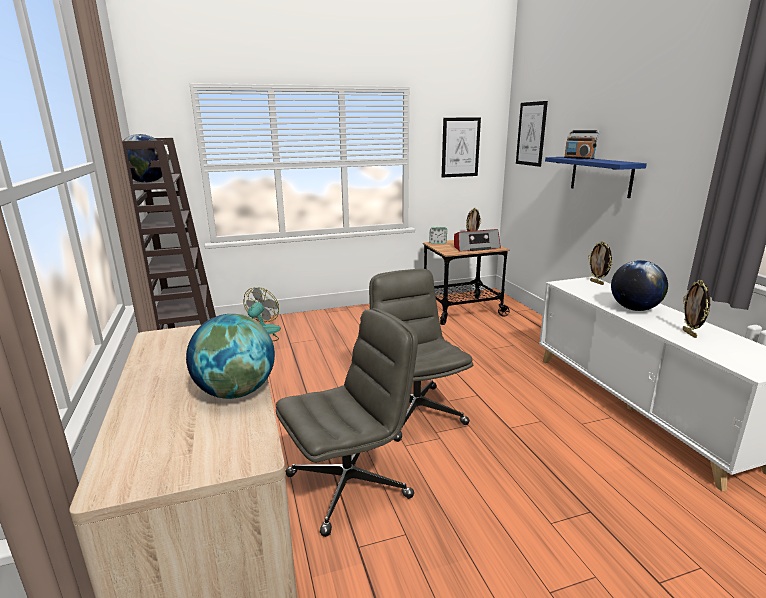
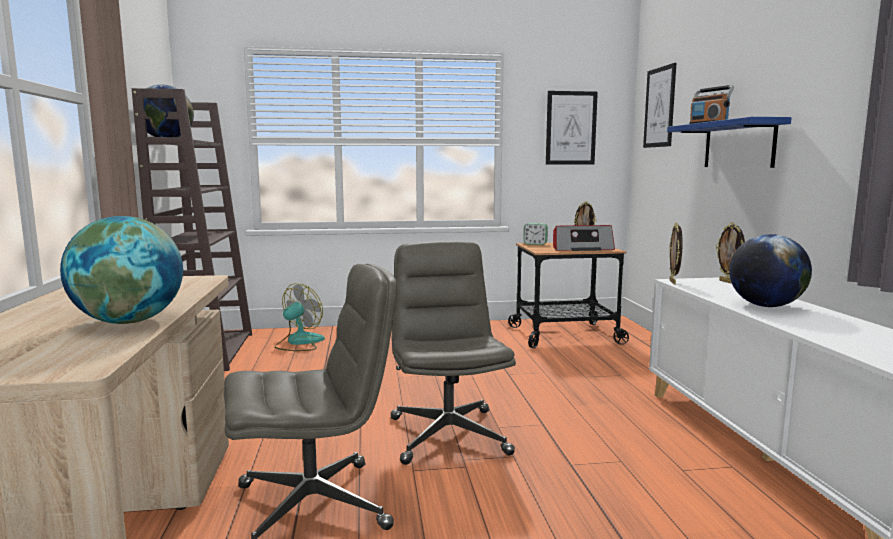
camera: 10 degrees right, 10 degrees down
(690, 334) = (836, 331): picture frame -> picture frame (673, 282)

